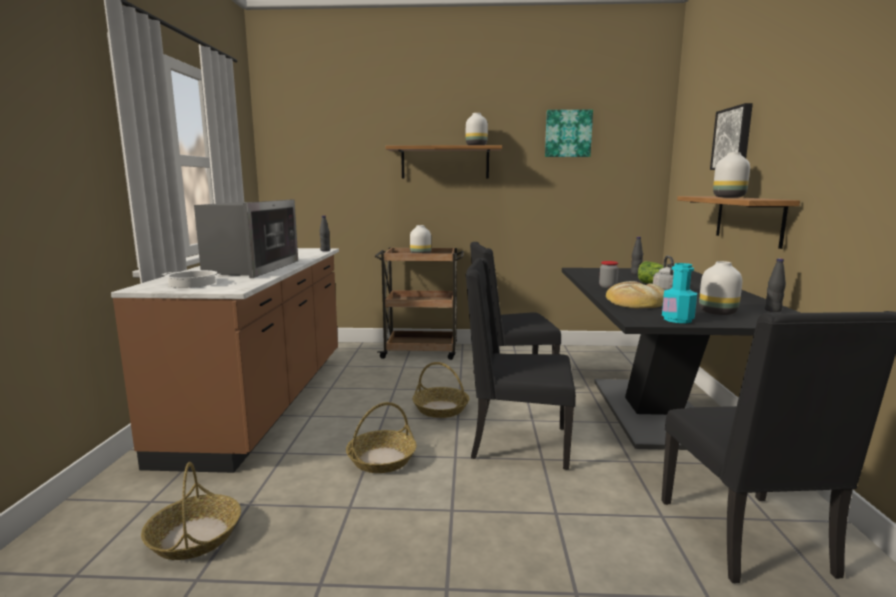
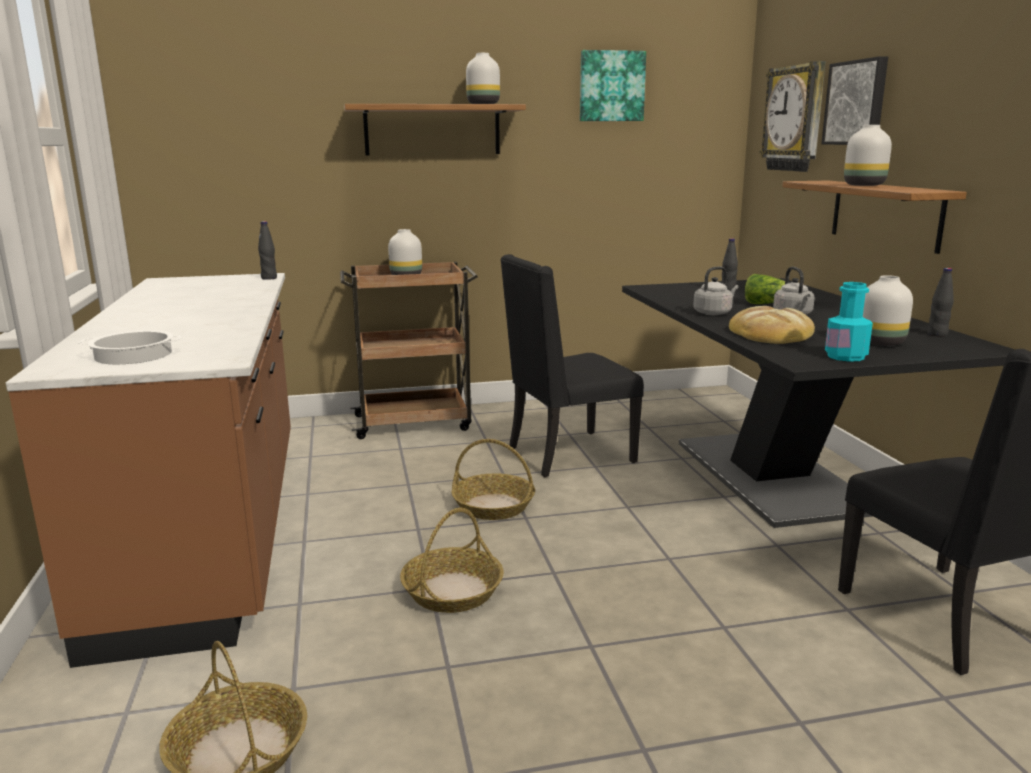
camera: 15 degrees left, 5 degrees up
(251, 268) = (192, 318): microwave -> none
(517, 443) = (625, 542): black chair -> none
(608, 287) = (714, 313): jar -> grey kettle
(697, 153) = (795, 118): none -> wall clock

